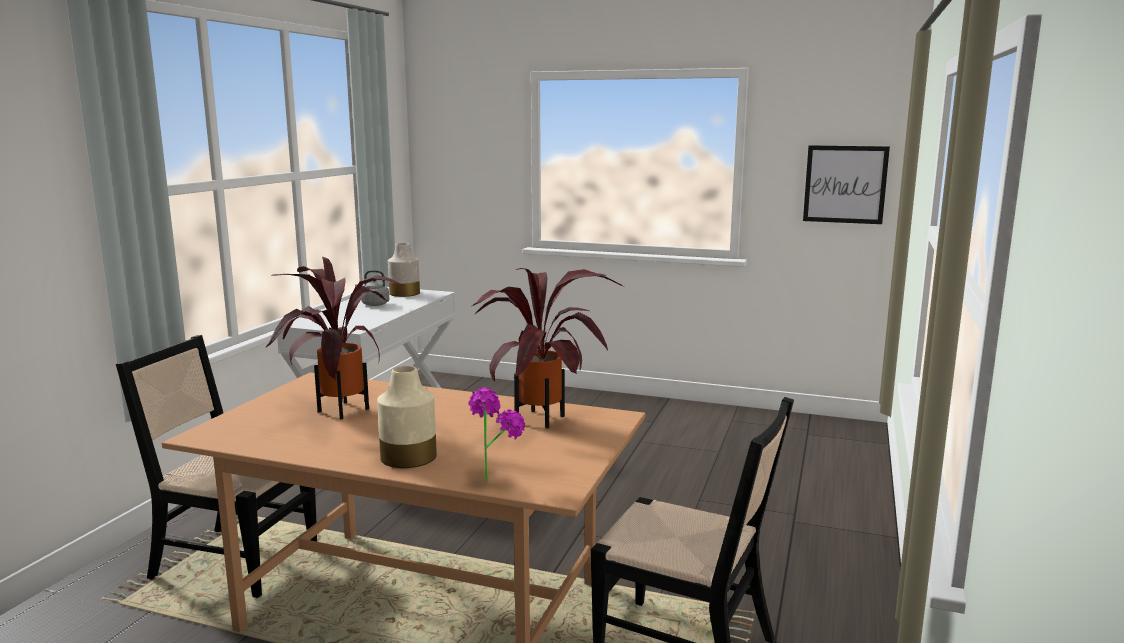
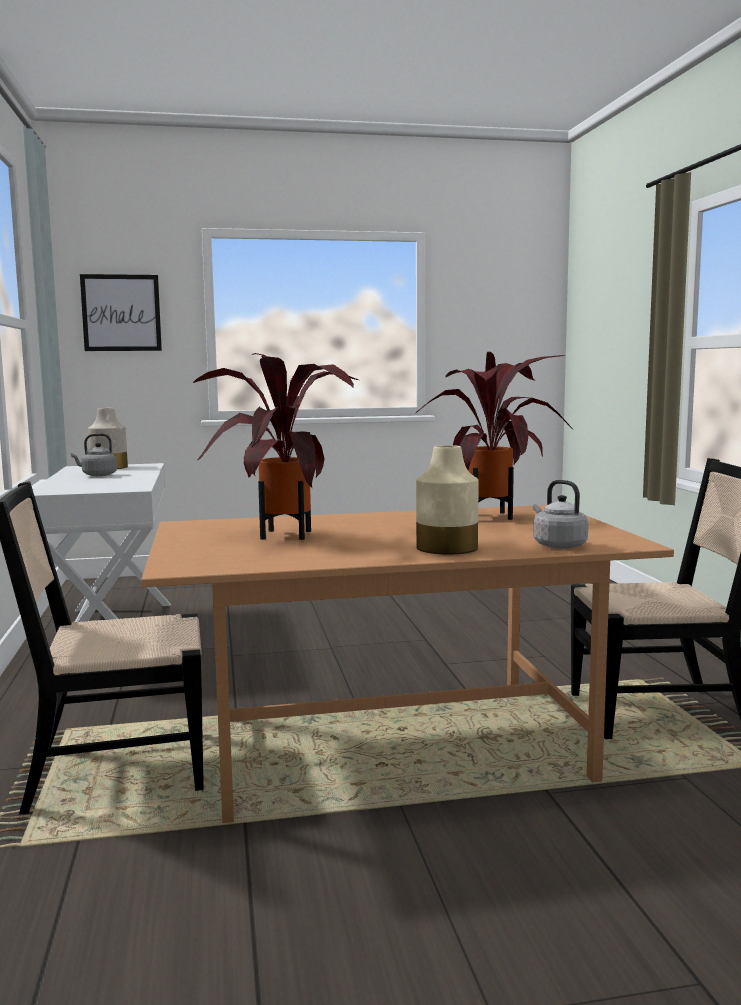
camera: 30 degrees left, 5 degrees down
(494, 476) = (557, 545): potted plant -> grey kettle
(845, 184) = (513, 340): picture -> picture (121, 313)

